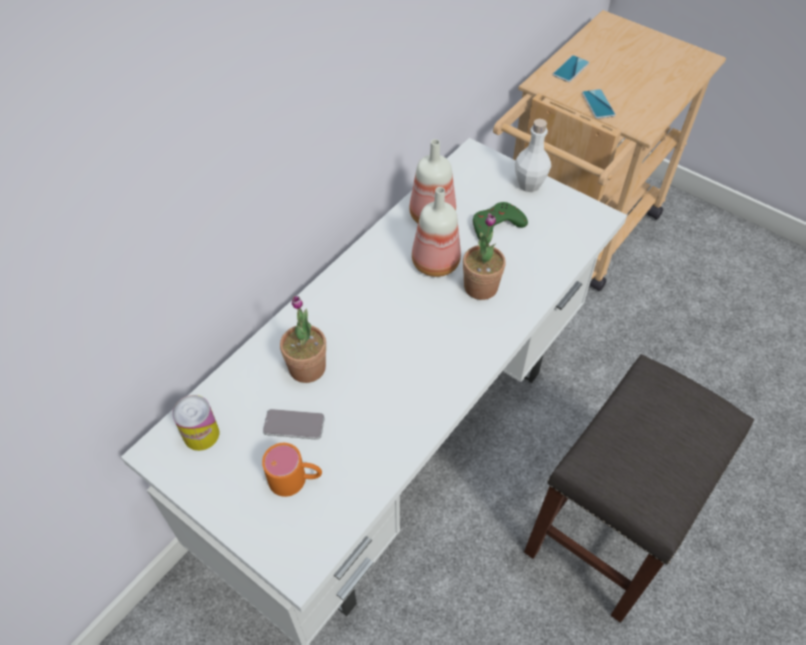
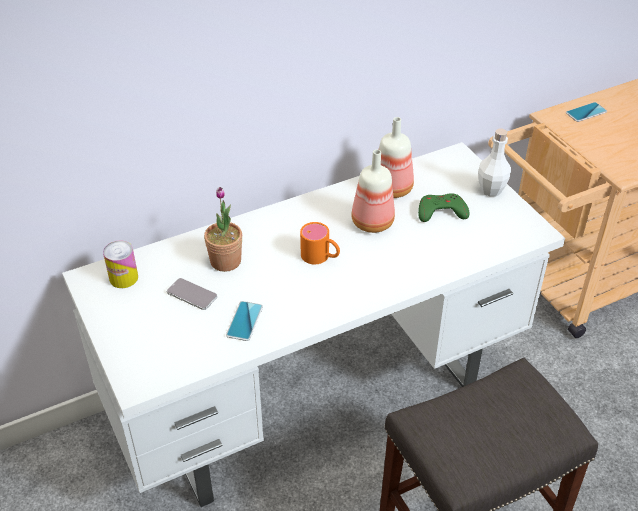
camera: 25 degrees right, 10 degrees down
(296, 479) = (170, 329): orange mug -> orange mug (320, 257)
(480, 287) = (398, 251): potted plant -> none
(598, 104) = (592, 145): phone -> phone (244, 321)

